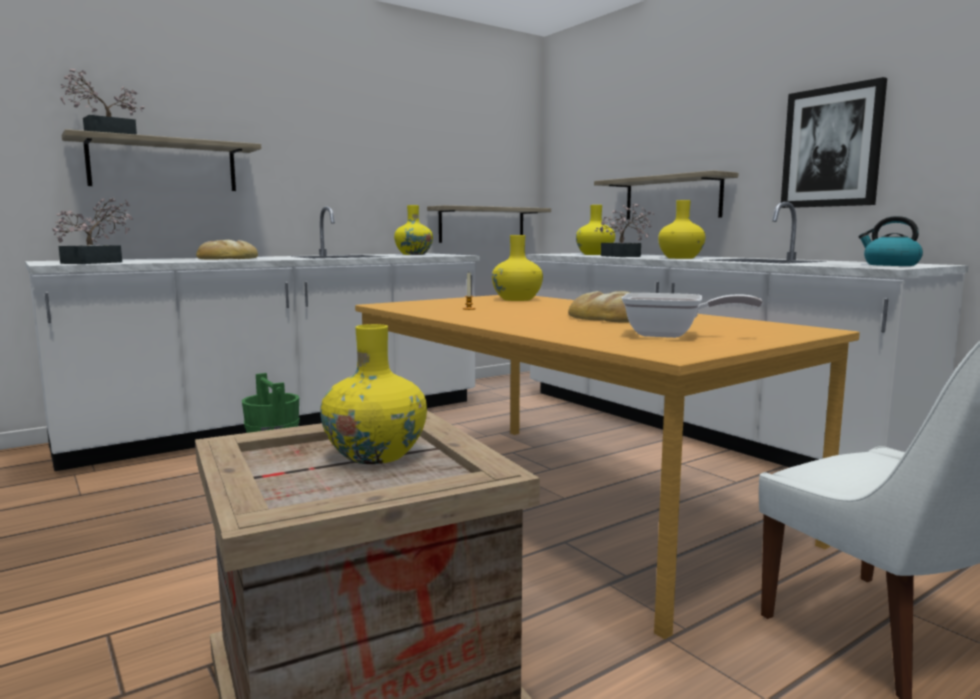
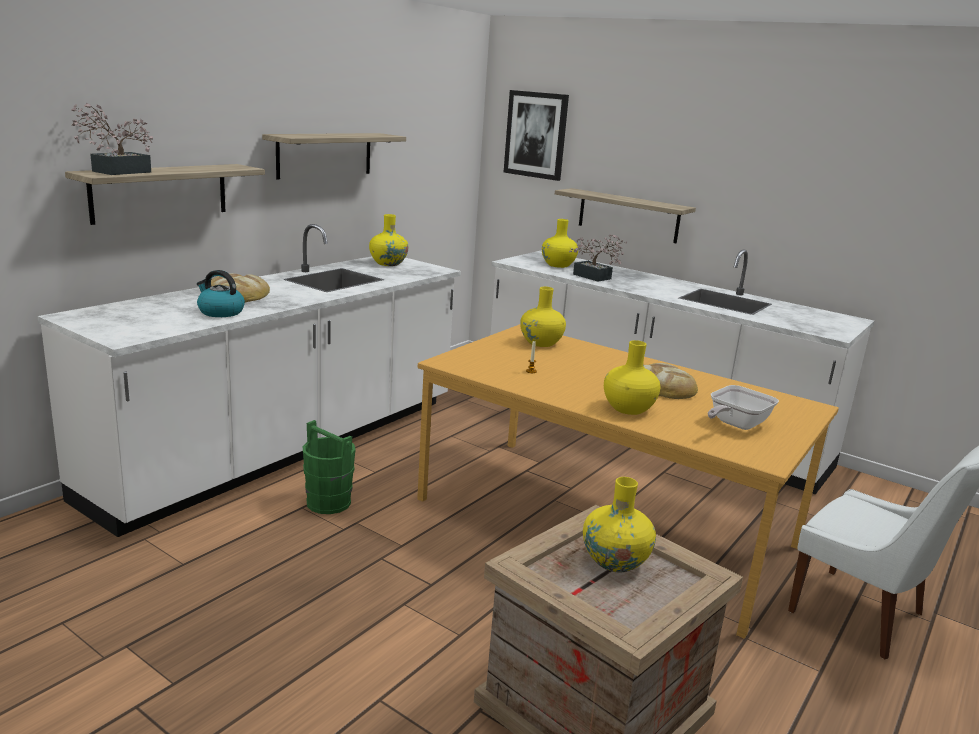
camera: 20 degrees left, 10 degrees up
(98, 262) = (151, 327): potted plant -> none
(482, 225) = (430, 217): shelf -> shelf (325, 155)
(671, 335) = (735, 424): frying pan -> frying pan turned 135 degrees clockwise
(680, 258) = (651, 287): yellow vase -> yellow vase (628, 408)
(832, 147) = (780, 206): picture -> picture (536, 135)
(890, 265) = (828, 322): kettle -> kettle (220, 312)

